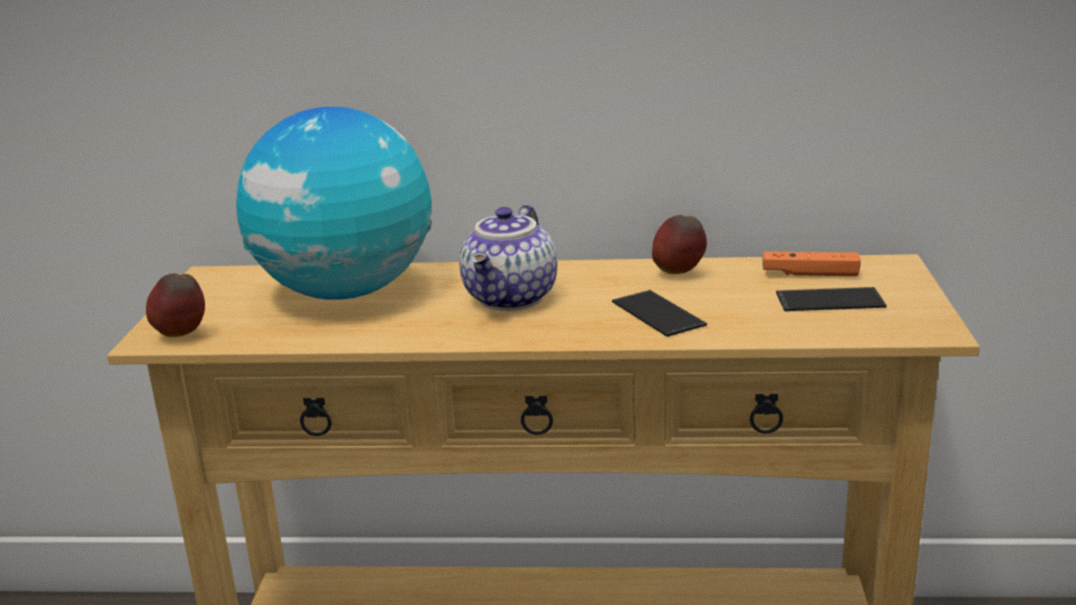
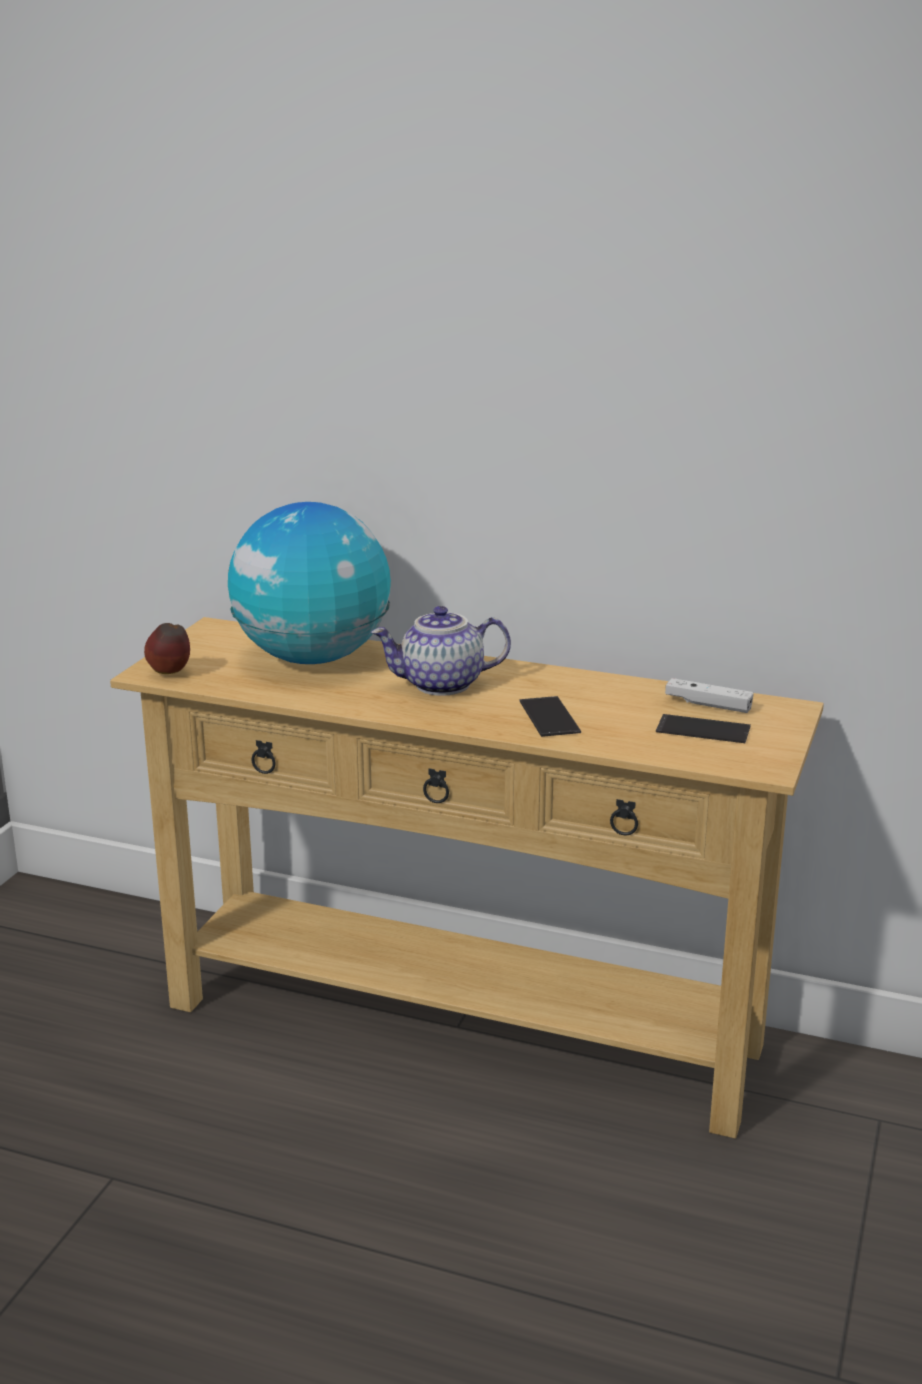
camera: 15 degrees right, 0 degrees up
(512, 299) = (441, 685): teapot -> teapot turned 45 degrees clockwise
(679, 274) = (595, 686): apple -> none
(810, 274) = (708, 704): orange game controller -> white game controller

